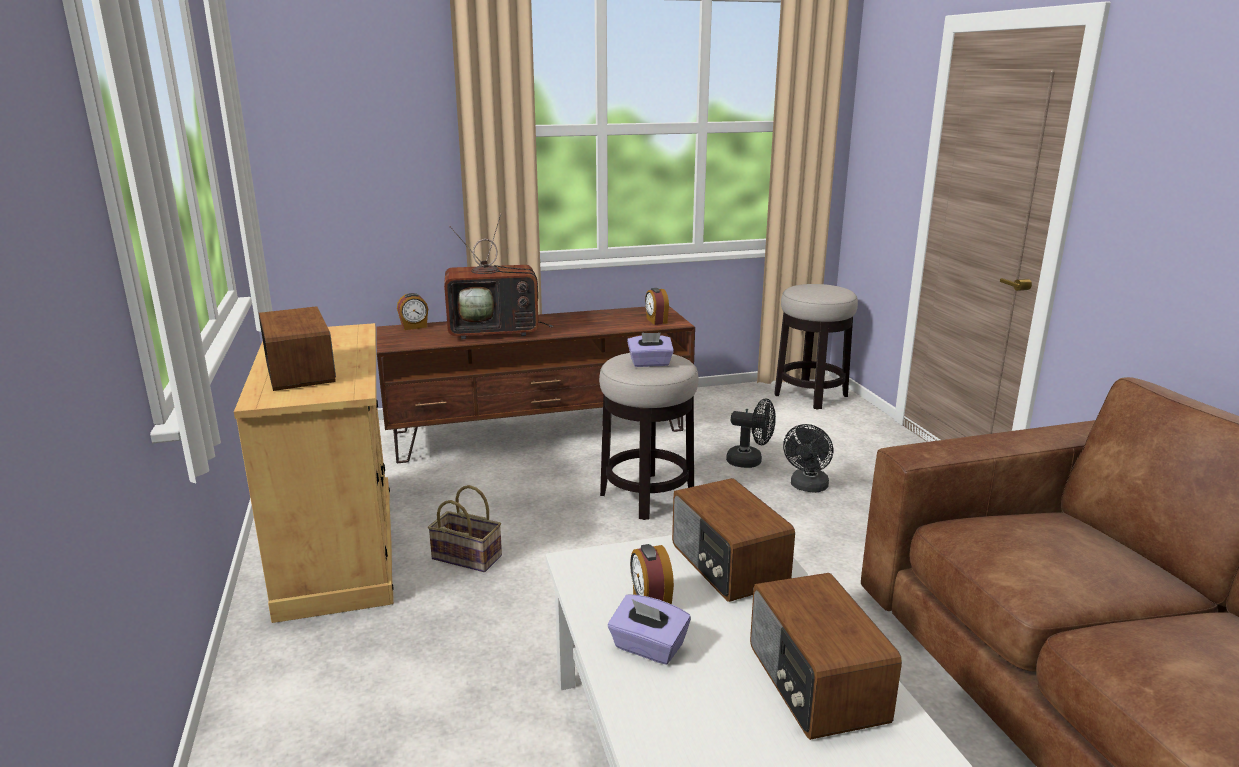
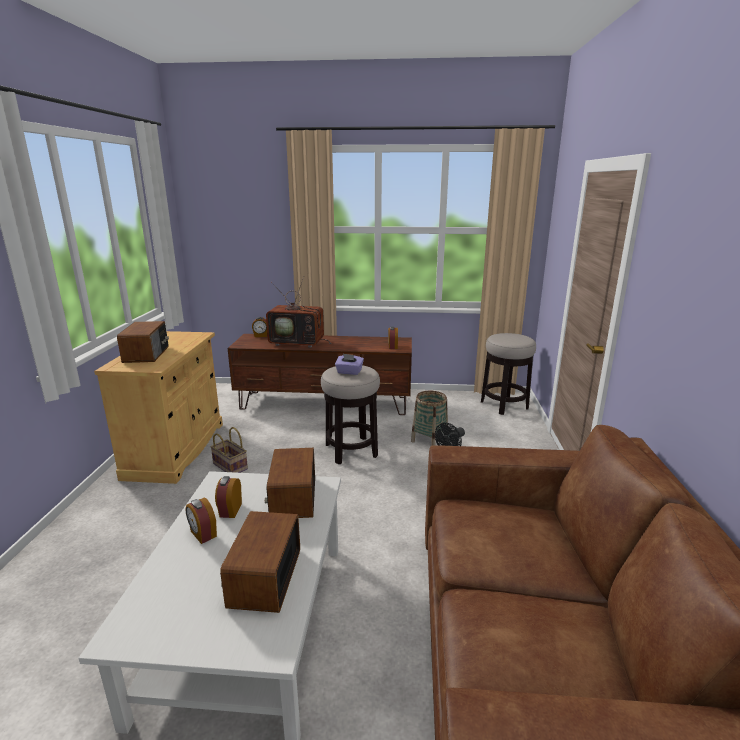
camera: 20 degrees right, 0 degrees up
(648, 647) = (203, 534): purple tissue box -> alarm clock
(750, 461) = (429, 440): black fan -> basket

